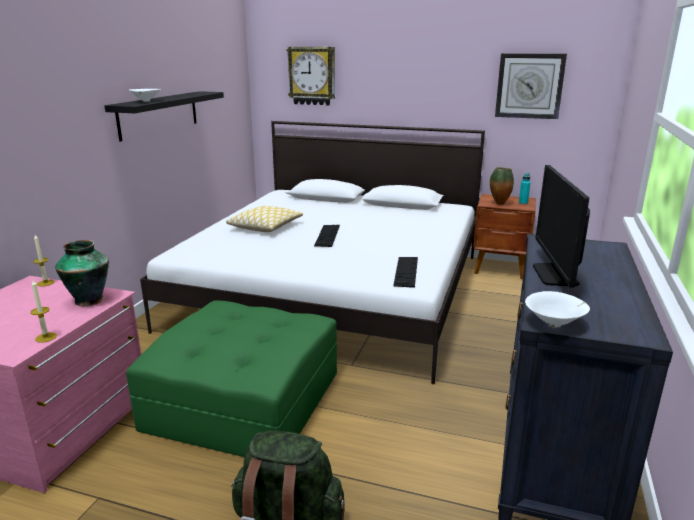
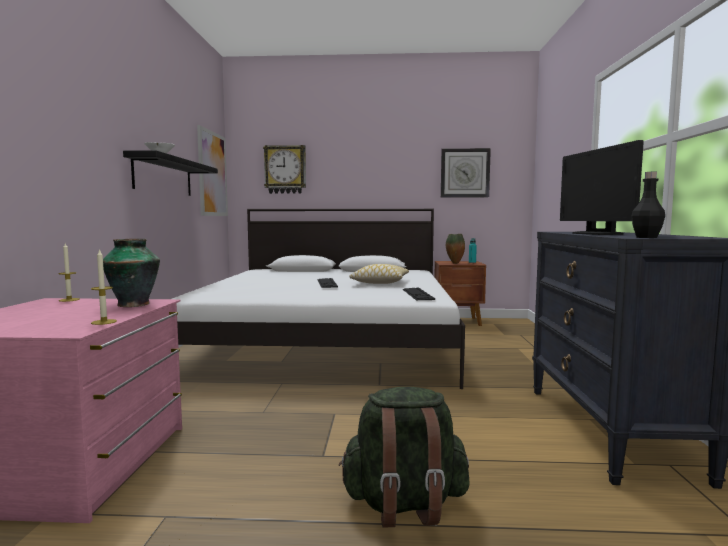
camera: 15 degrees left, 15 degrees down
(227, 87) = (212, 174): none -> picture
(245, 400) = (291, 418): green ottoman -> none
(265, 227) = (264, 282): pillow -> pillow (380, 282)
(555, 324) = (646, 237): white bowl -> black bottle

